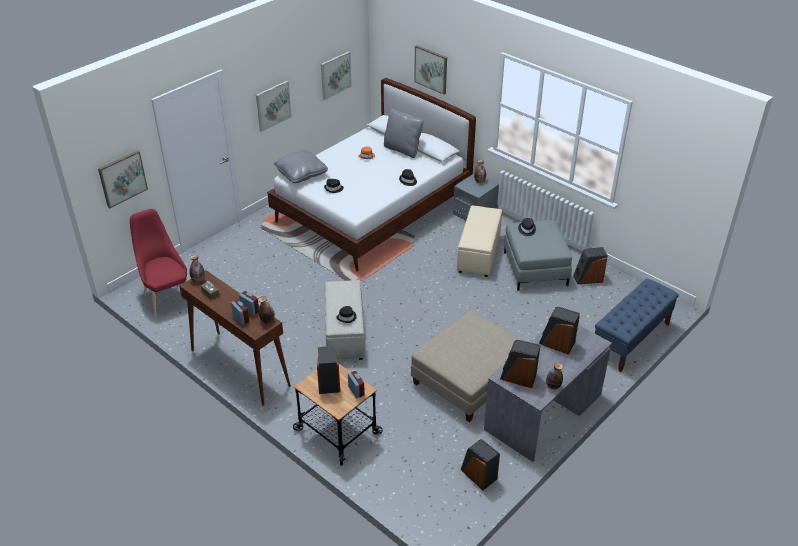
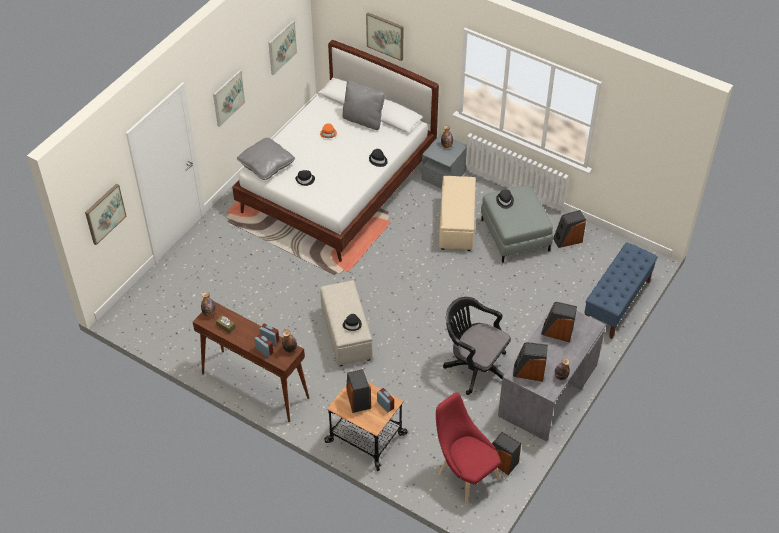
camera: 10 degrees left, 10 degrees up
(167, 297) = (158, 318): red chair -> red chair (465, 475)
(468, 379) = (474, 366): beige ottoman -> black office chair

